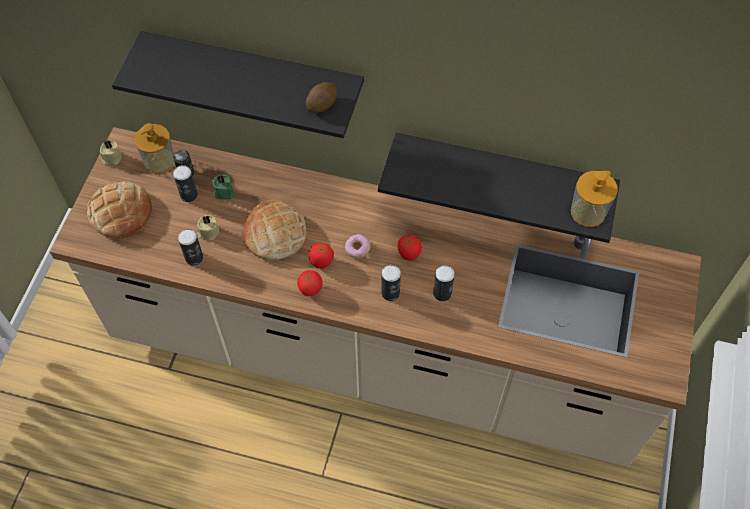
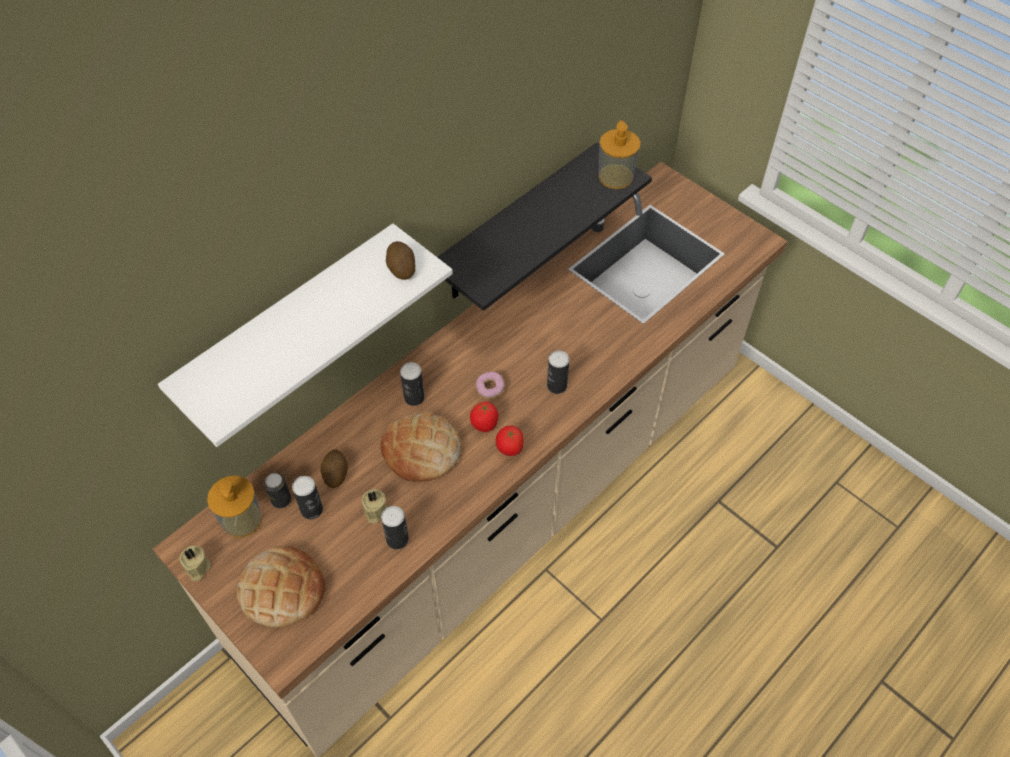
camera: 60 degrees left, 5 degrees down
(224, 193) = (335, 474): green candle -> potato
(254, 77) = (290, 326): black shelf -> white shelf
(409, 254) = (524, 351): tomato -> none
(442, 293) = (583, 346): can -> can (414, 397)

